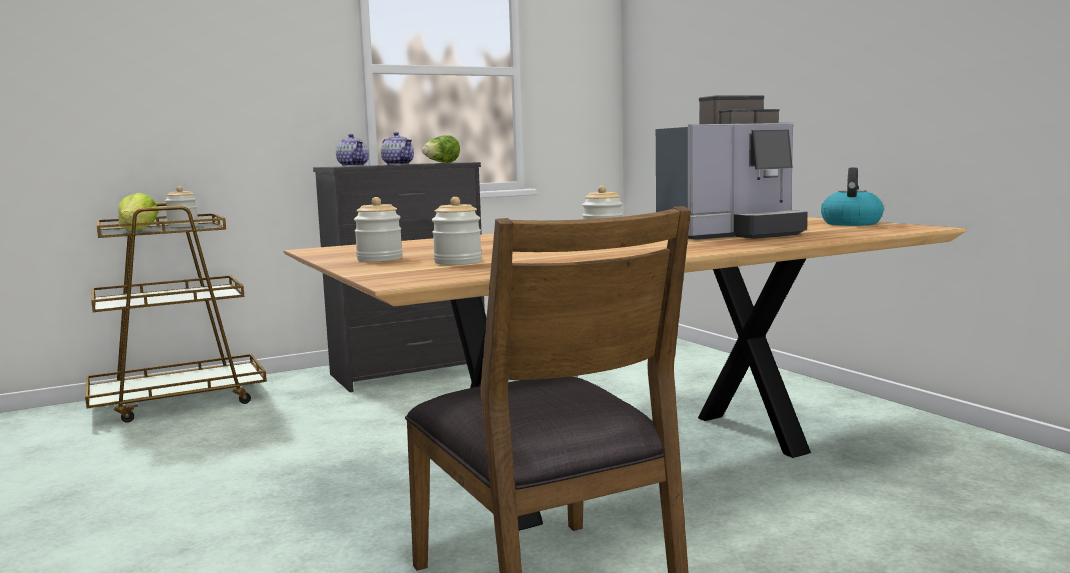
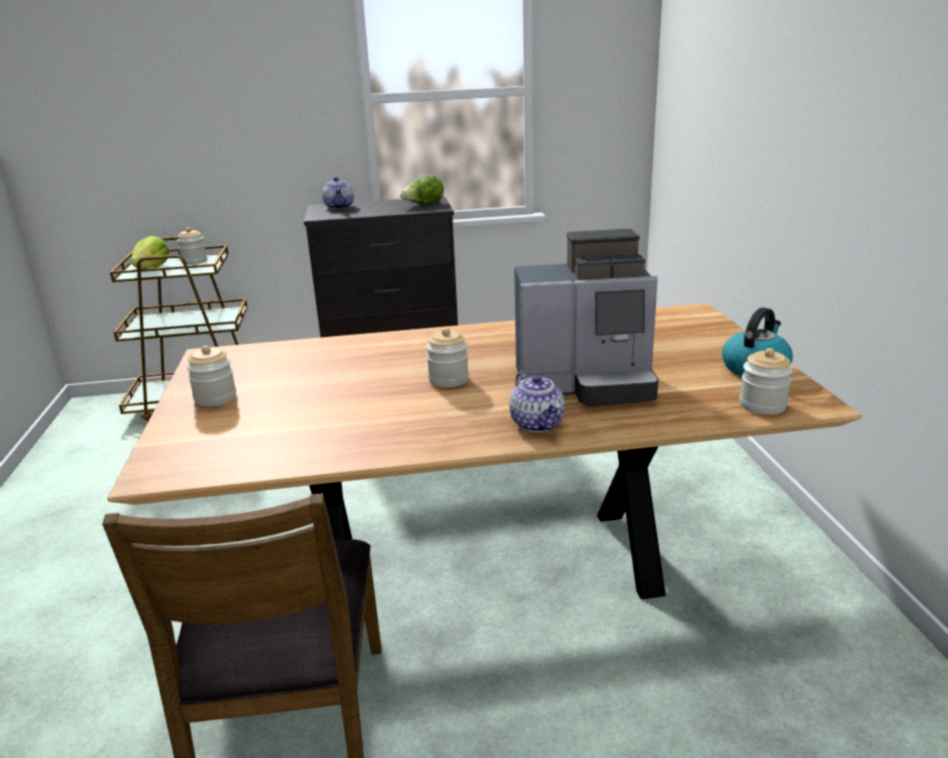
camera: 20 degrees right, 15 degrees up
(398, 164) = (375, 210): teapot -> teapot (538, 424)
(458, 262) = (257, 424): jar -> jar (762, 405)

